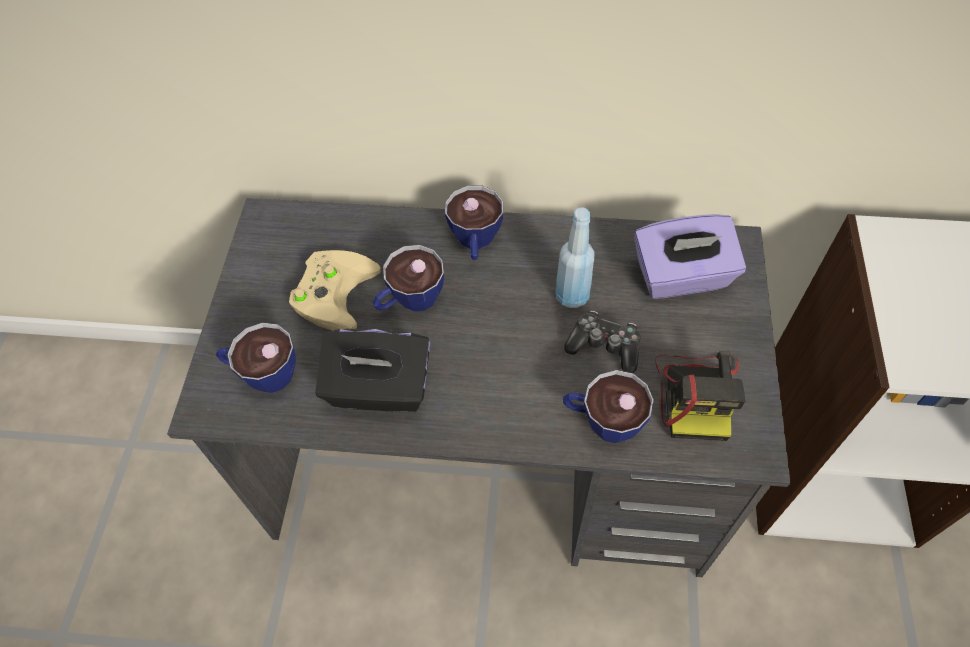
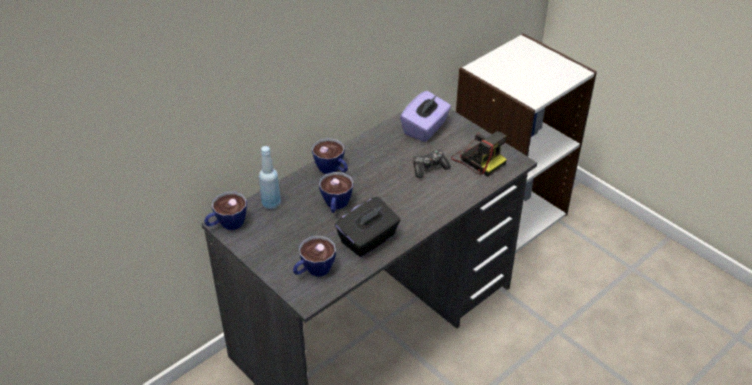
camera: 50 degrees left, 15 degrees down
(332, 290) = (298, 225): beige game controller -> none
(572, 296) = (395, 161): blue bottle -> blue bottle (271, 204)
(602, 421) = (460, 189): cup -> cup (227, 224)

